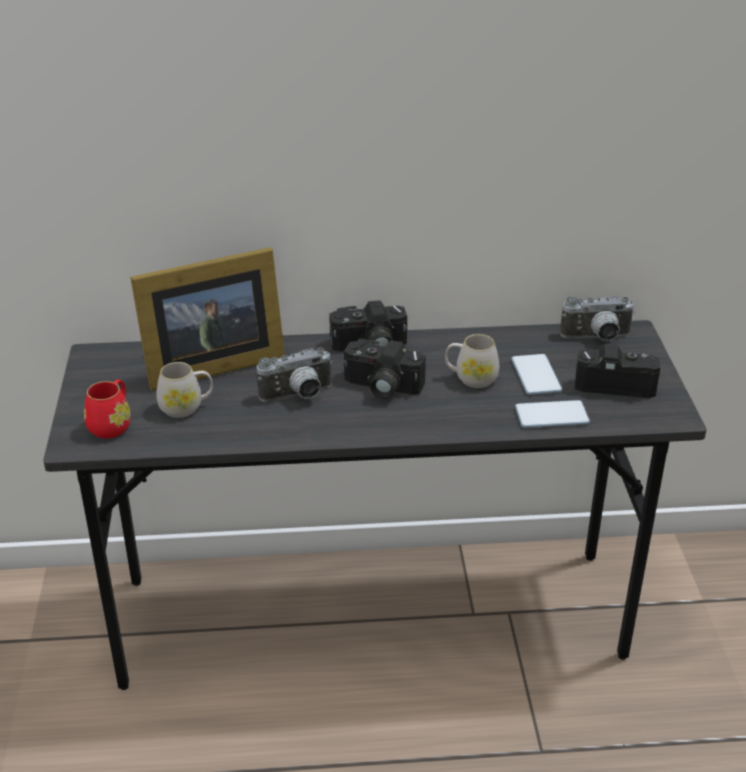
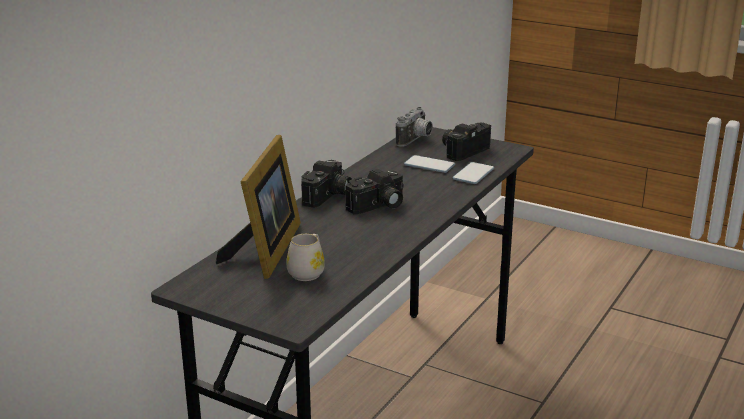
camera: 55 degrees left, 10 degrees down
(112, 424) = (290, 304): red mug -> none
(298, 396) = (351, 233): camera -> none
(471, 378) = (406, 181): white mug -> none

